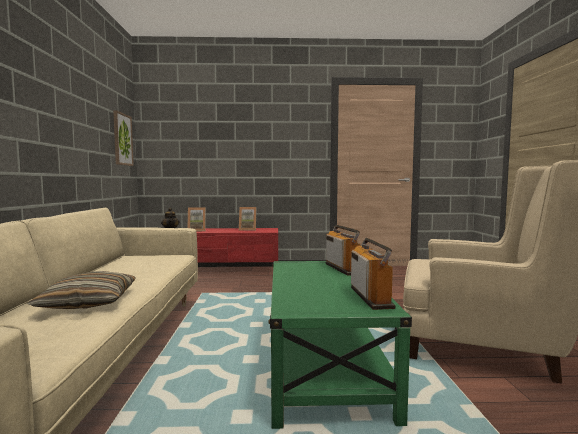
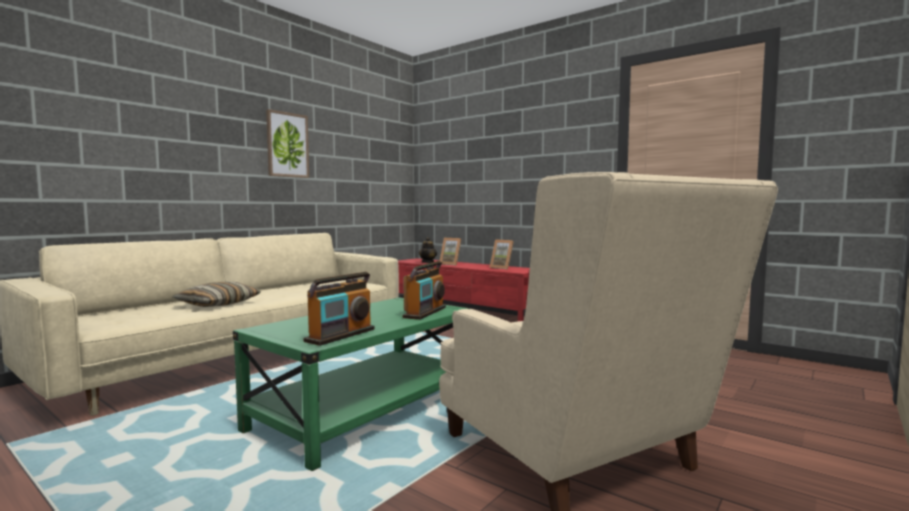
camera: 40 degrees right, 0 degrees up
(122, 139) = (388, 166): picture -> picture (287, 145)

